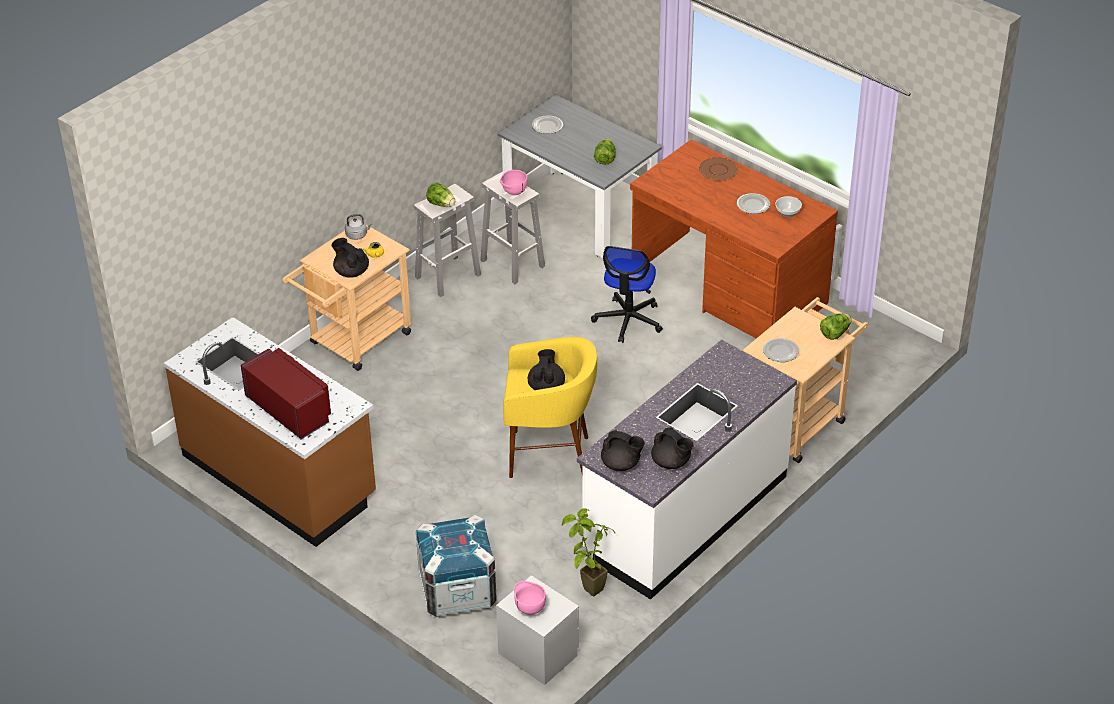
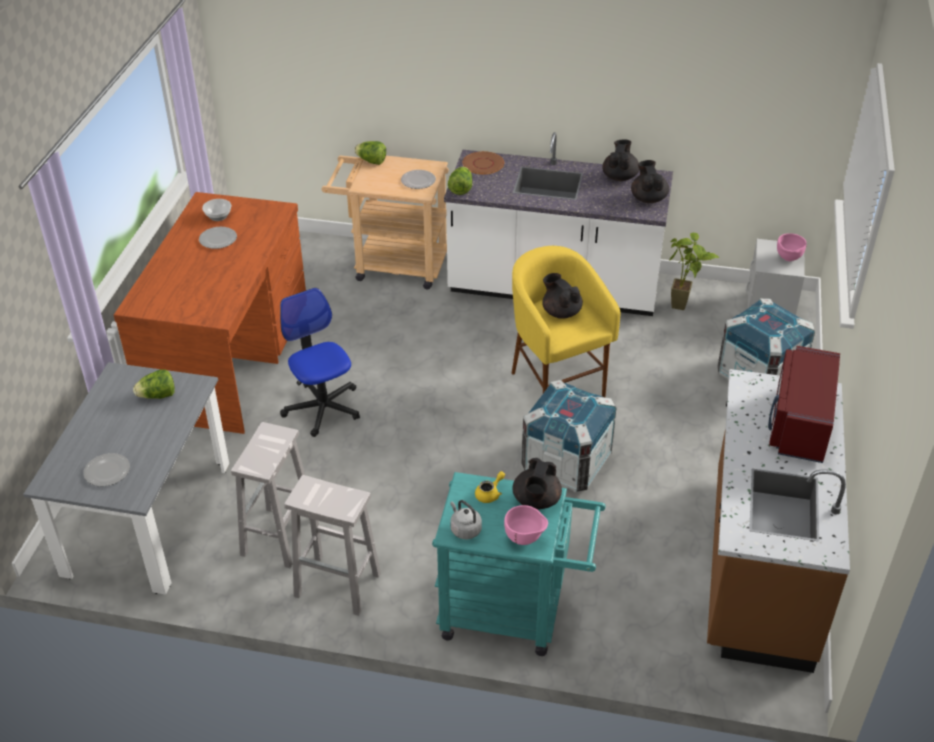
camera: 120 degrees left, 0 degrees up
(354, 342) = (513, 613): beige cart -> turquoise cart
(441, 204) = (336, 496): lettuce -> lettuce (461, 189)
(461, 424) = (566, 463): none -> crate
(513, 193) = (274, 442): pink bowl -> pink bowl (525, 539)
(546, 386) = (561, 312): black teapot -> black teapot turned 75 degrees clockwise
(628, 320) = (323, 408): office chair -> office chair turned 105 degrees counterclockwise
(718, 170) = (166, 278): brown plate -> brown plate (483, 164)

